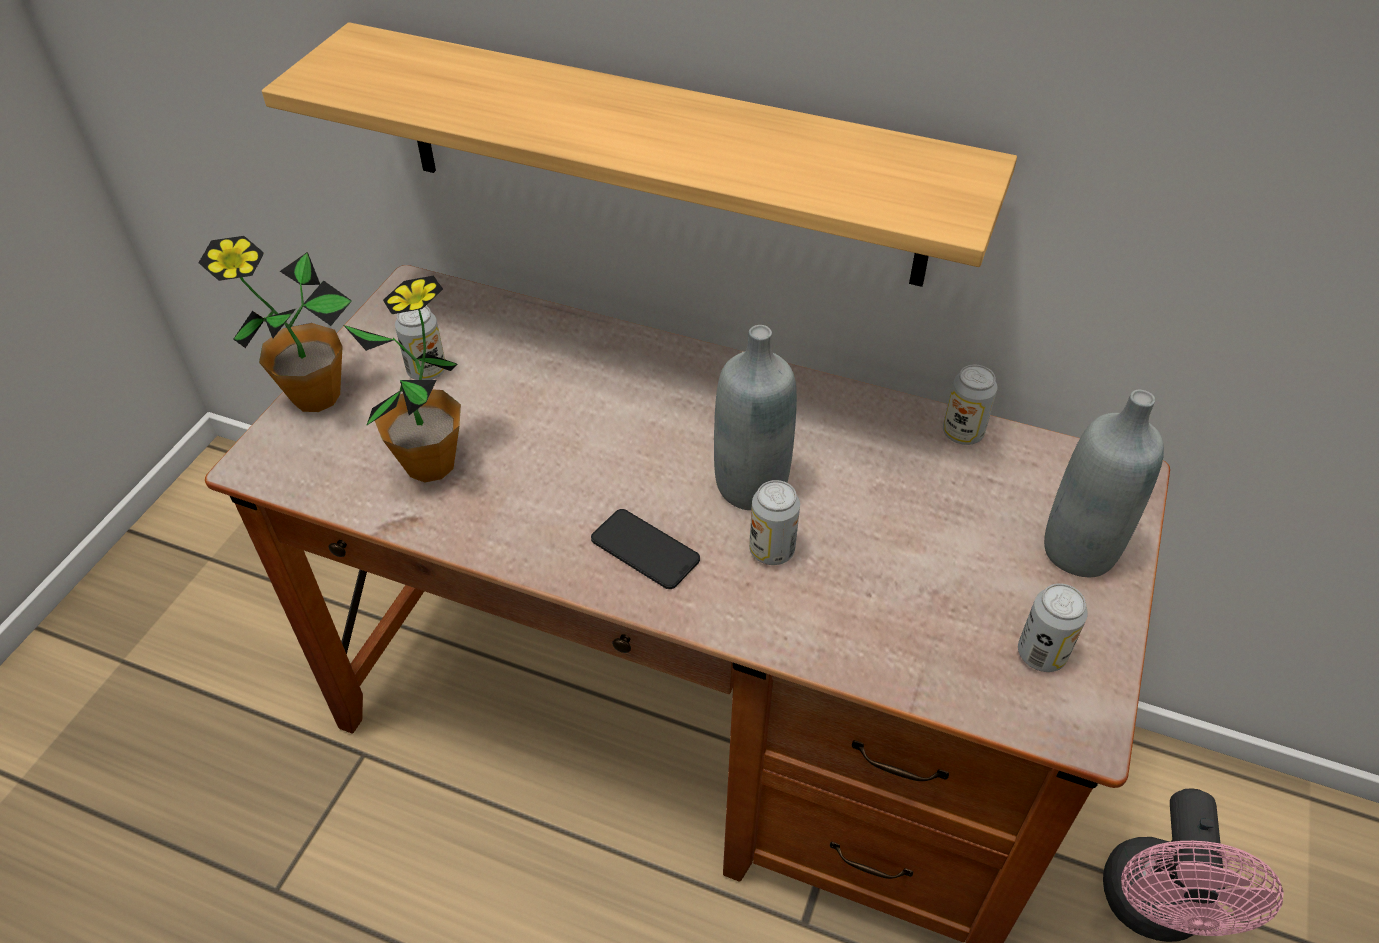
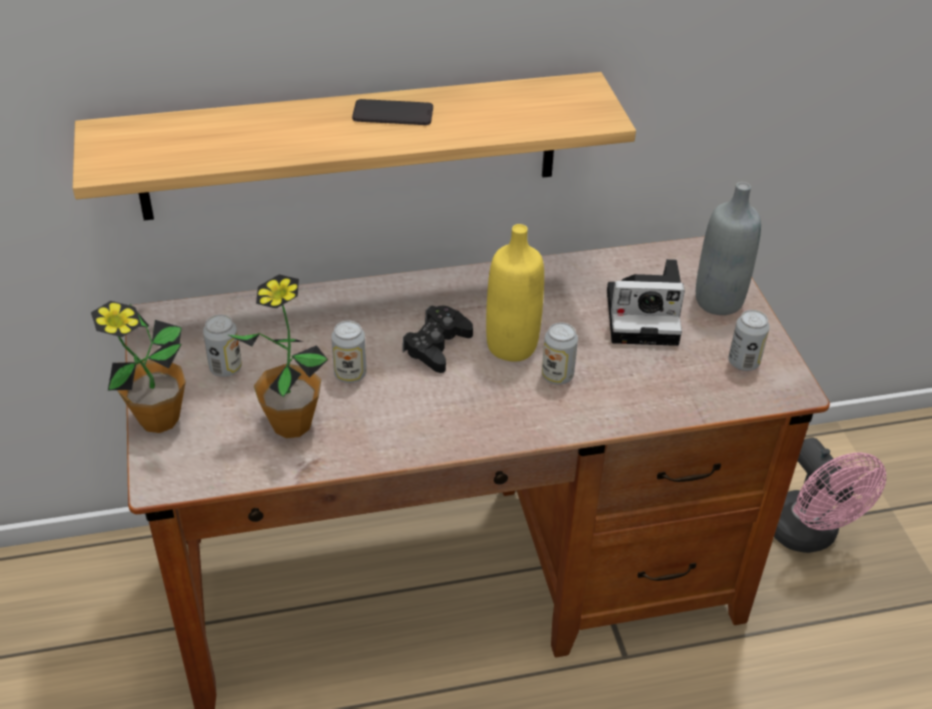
camera: 35 degrees left, 5 degrees down
(645, 549) = (483, 409): phone -> phone (393, 113)
(664, 445) = (437, 345): none -> black game controller
(750, 486) = (512, 346): grey bottle -> yellow bottle
(957, 525) = (645, 316): none -> camera
(962, 433) = (605, 264): can -> can (350, 374)

